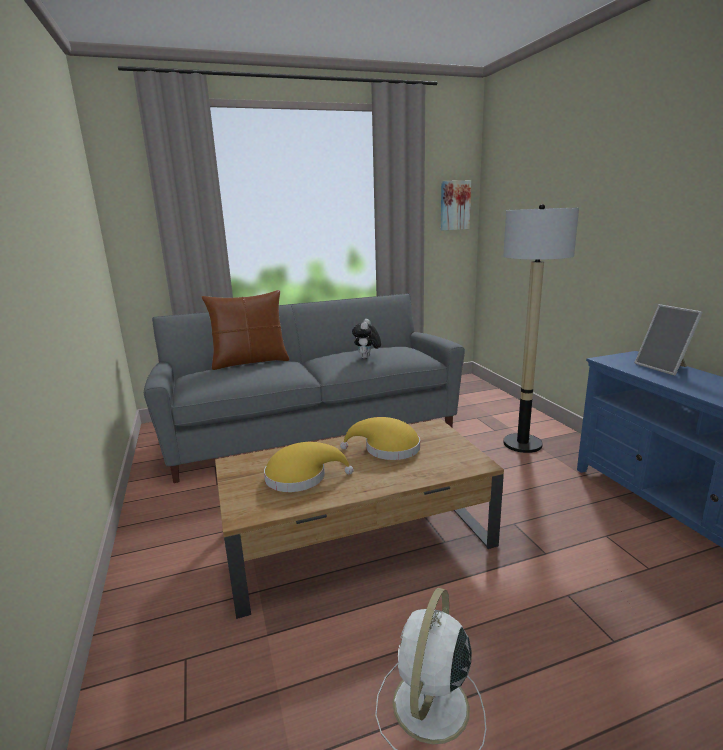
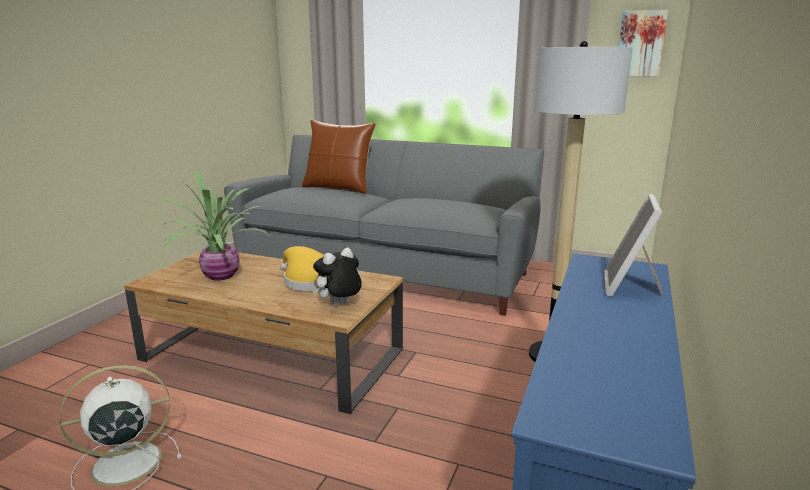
camera: 40 degrees right, 0 degrees up
(301, 477) = (220, 275): yellow hat -> potted plant
(367, 358) = (423, 206): plush toy -> plush toy (339, 305)

